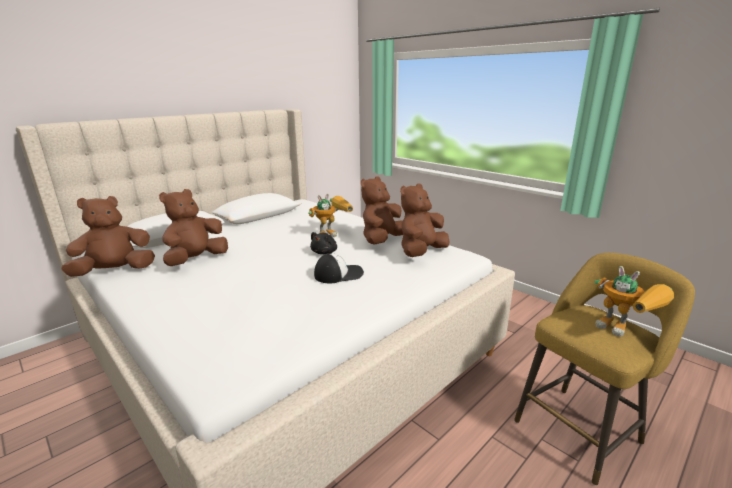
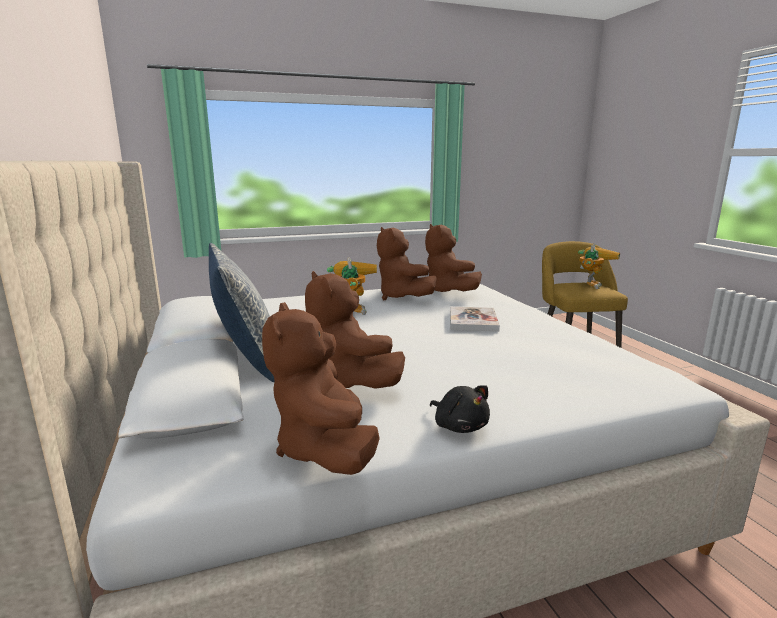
camera: 65 degrees left, 5 degrees down
(222, 232) = (247, 360): none -> pillow
(325, 252) = (407, 319): black plush toy -> black plush toy (459, 426)
(339, 274) = (473, 321): cap -> book
(625, 331) = (591, 284): toy robot -> toy robot turned 45 degrees counterclockwise

